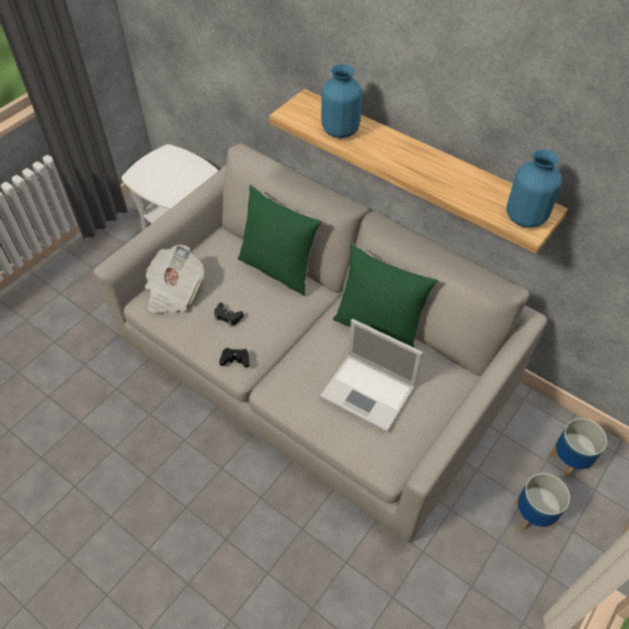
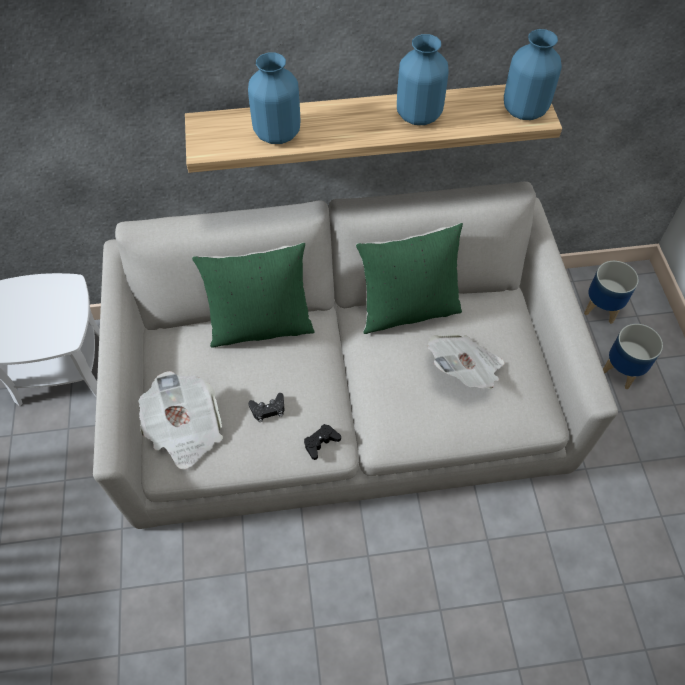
camera: 45 degrees left, 5 degrees up
(369, 392) = (465, 370): laptop -> newspaper
(444, 175) = (419, 115): none -> blue vase

